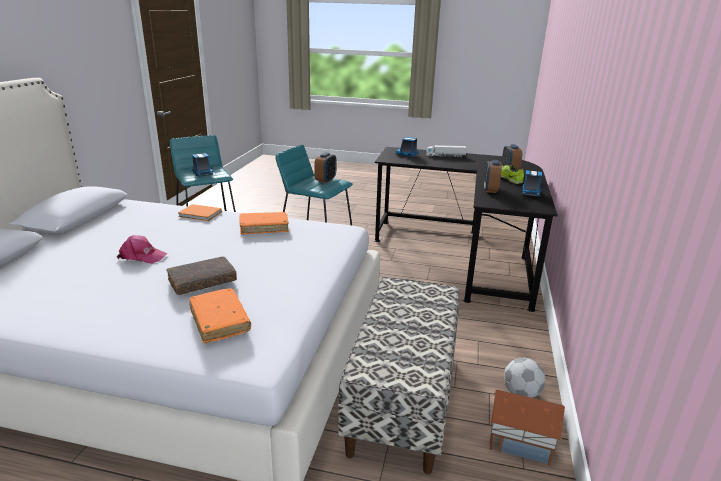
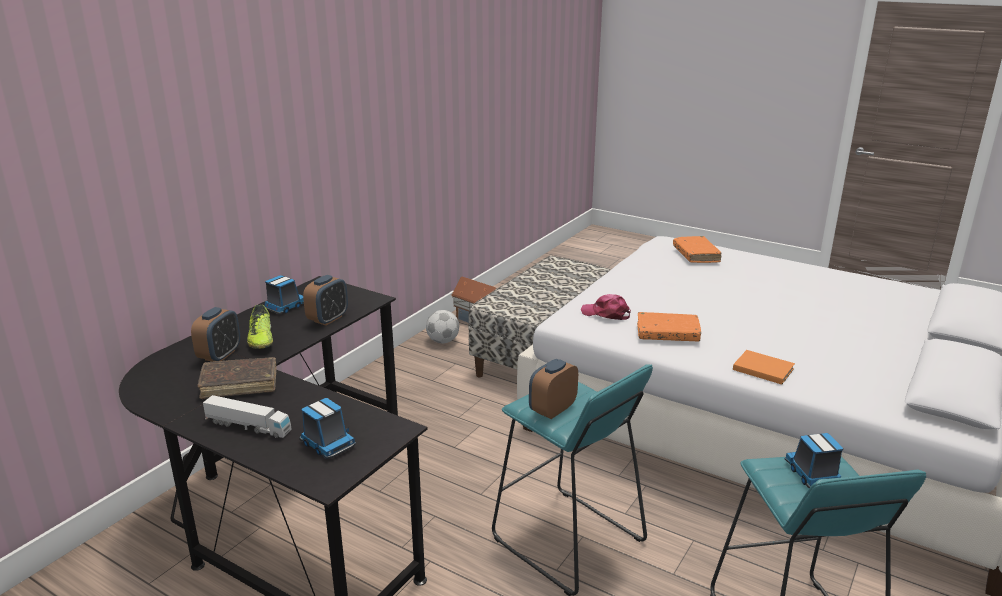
camera: 160 degrees left, 0 degrees up
(142, 256) = (796, 313): pink cap -> pink cap (606, 313)
(202, 281) = (719, 280): brown book -> brown book (239, 384)

